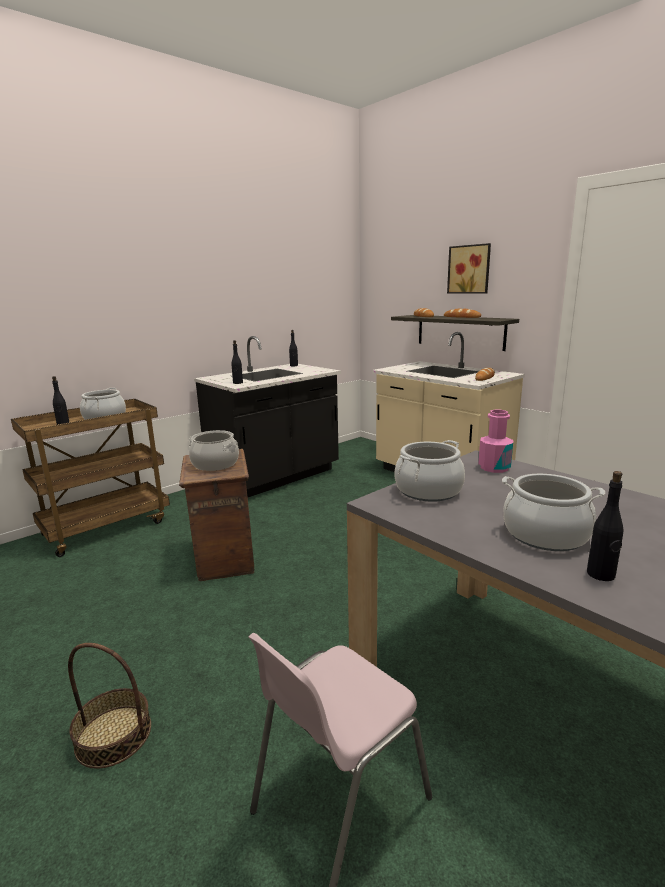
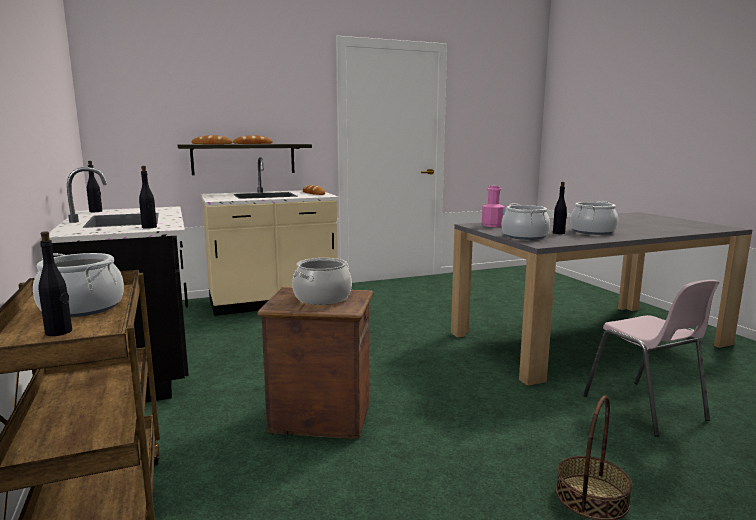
camera: 70 degrees left, 5 degrees down
(470, 269) = (247, 98): picture -> none
(601, 574) = (633, 232): black bottle -> black bottle (559, 233)

